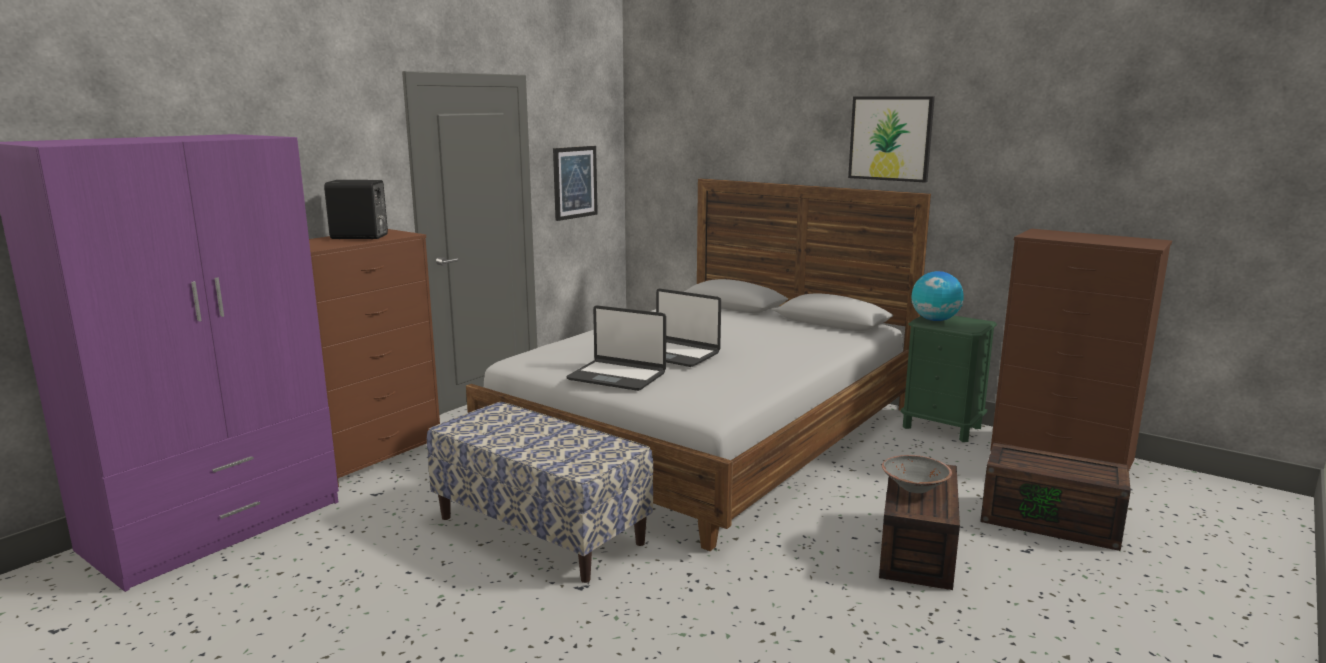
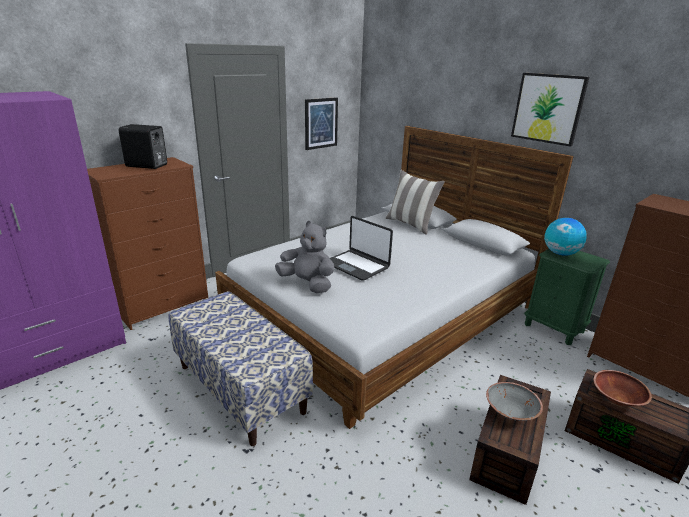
camera: 10 degrees right, 10 degrees up
(617, 376) = (307, 284): laptop -> grey plush toy
(726, 311) = (411, 224): none -> pillow
(1034, 463) = (617, 398): none -> brown bowl

